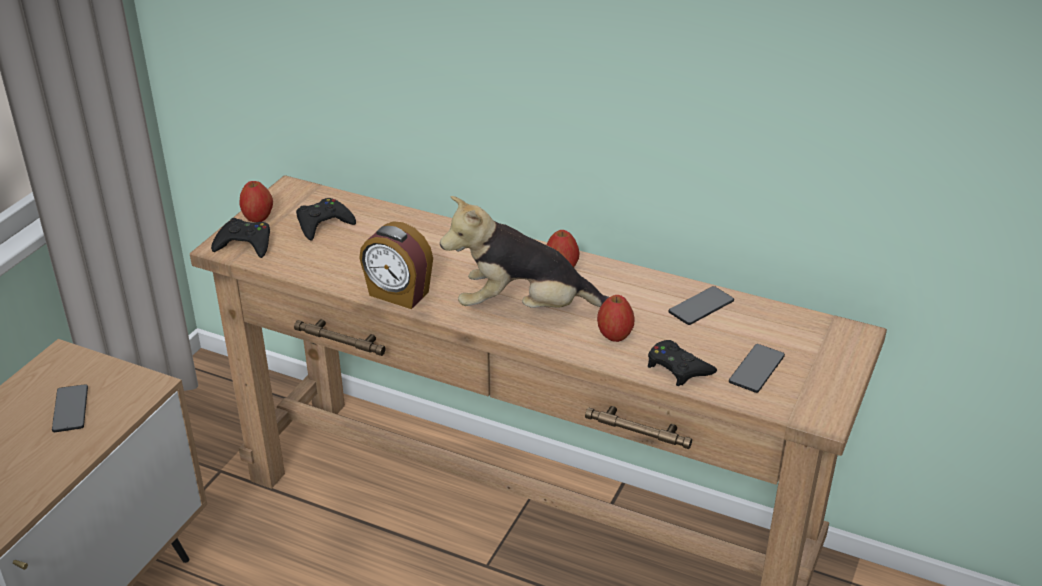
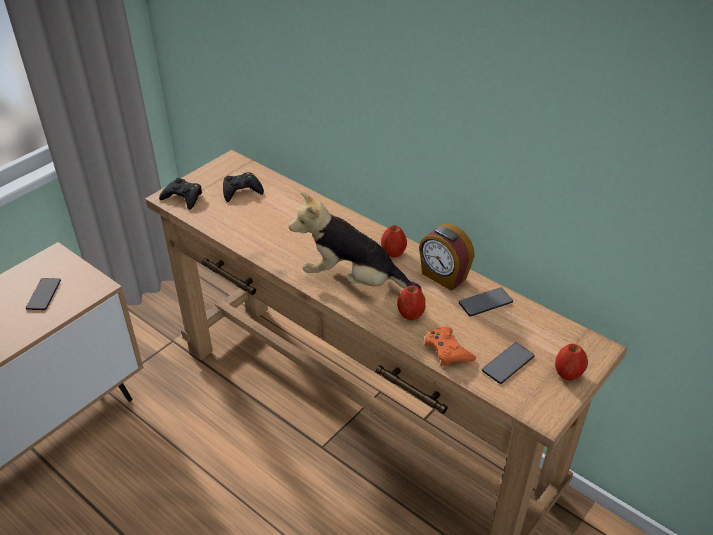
camera: 15 degrees right, 5 degrees up
(258, 218) = (200, 179): apple -> apple (568, 374)
(398, 294) = (269, 253): alarm clock -> alarm clock (443, 277)
(678, 368) = (447, 350): black game controller -> orange game controller

